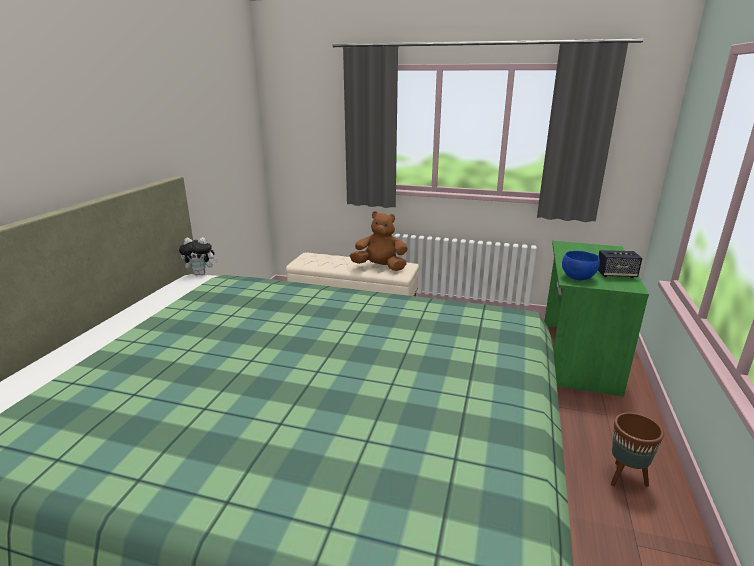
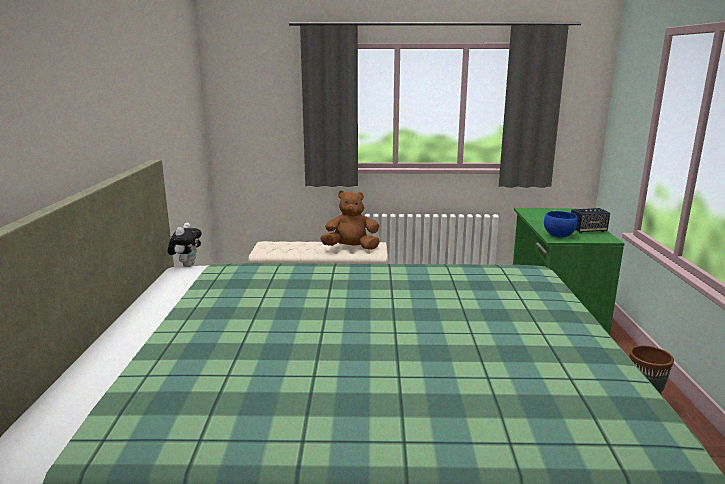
camera: 15 degrees left, 5 degrees down
(201, 273) = (187, 265): plush toy -> plush toy turned 60 degrees counterclockwise

